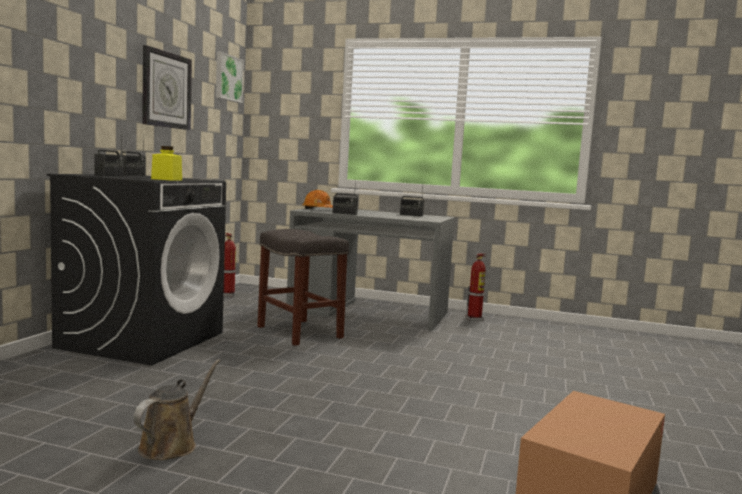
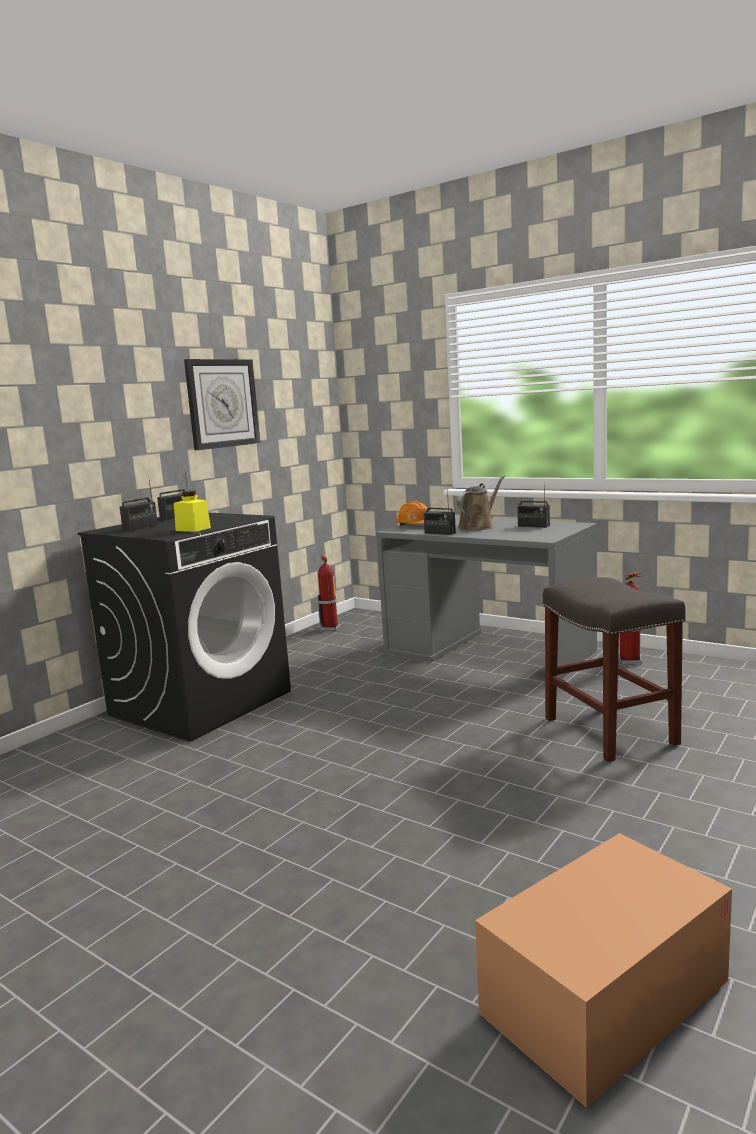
camera: 20 degrees right, 5 degrees up
(172, 445) = (149, 861): brown watering can -> brown watering can (478, 527)
(227, 78) = (309, 367): picture -> none
(298, 332) = (380, 688): grey stool -> grey stool (608, 730)

